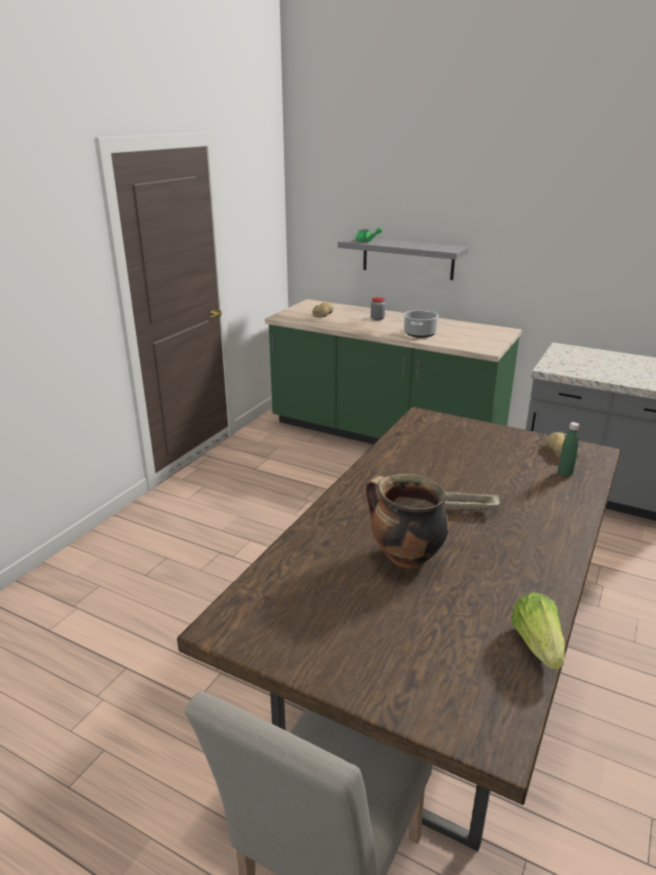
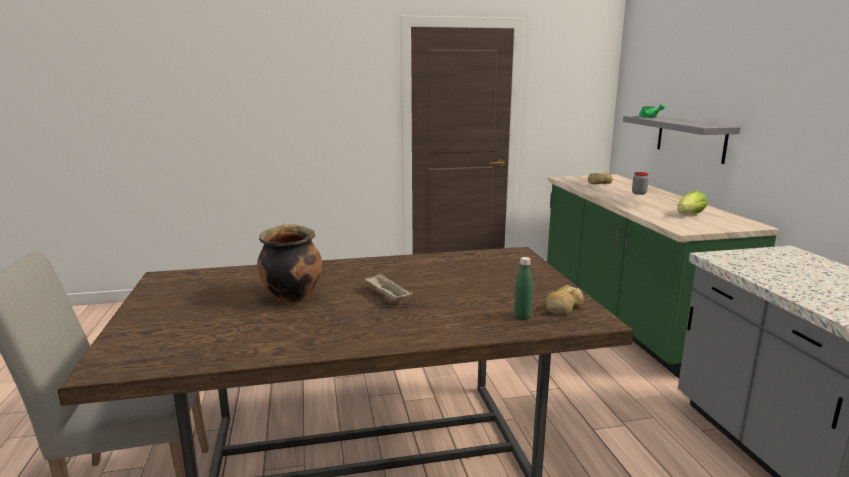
camera: 50 degrees right, 10 degrees down
(419, 333) = (647, 207): cooking pot -> none
(537, 645) = (225, 360): lettuce -> lettuce (689, 215)

